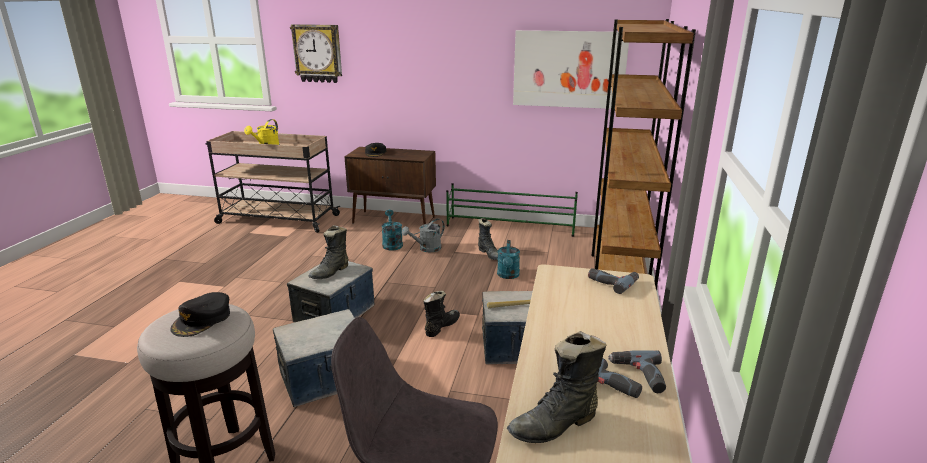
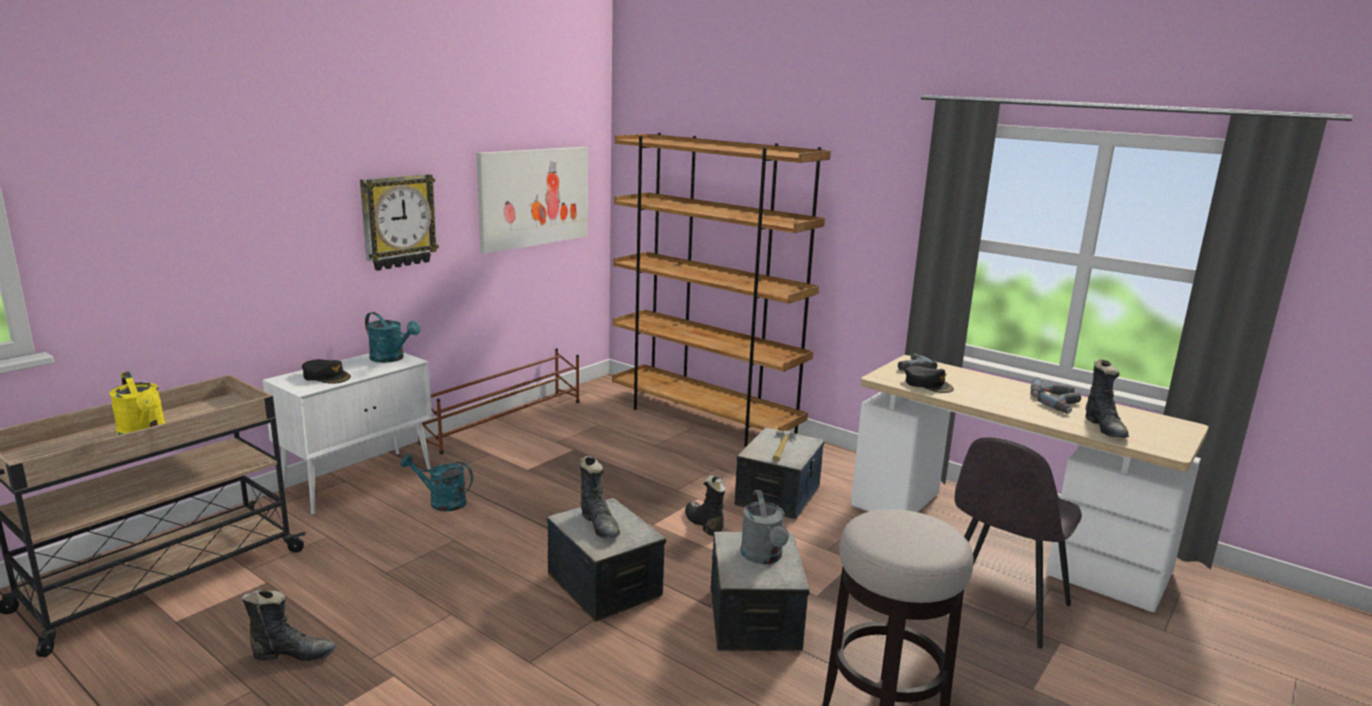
camera: 65 degrees left, 5 degrees down
(202, 319) = (902, 527): black cap -> black cap (928, 384)
(318, 53) = (157, 222): wall clock -> wall clock (398, 221)
(394, 220) = (360, 481): brown cabinet -> white cabinet
(426, 249) = (494, 484): grey watering can -> grey watering can (764, 557)
(489, 254) = (563, 453): black boot -> black boot (293, 654)
(508, 276) = (628, 459): turquoise watering can -> turquoise watering can (392, 358)
(511, 227) = (505, 421): green shoe rack -> brown shoe rack

